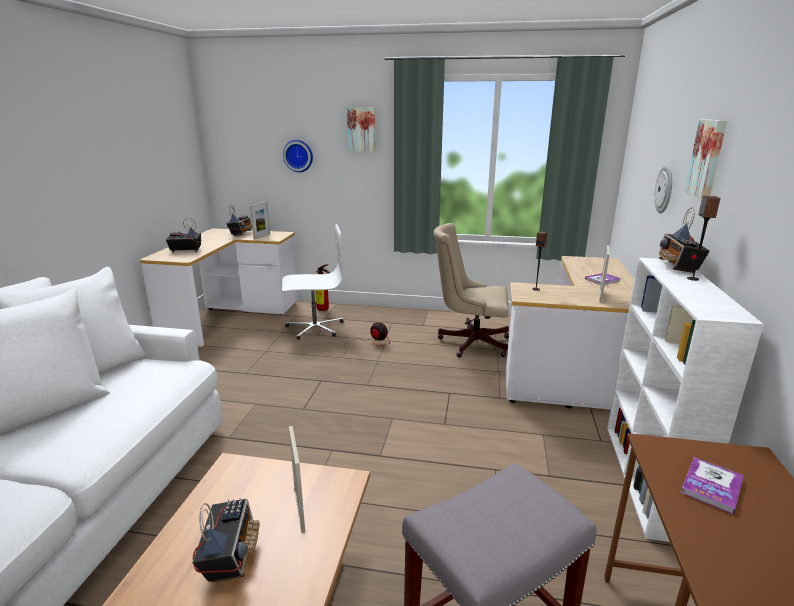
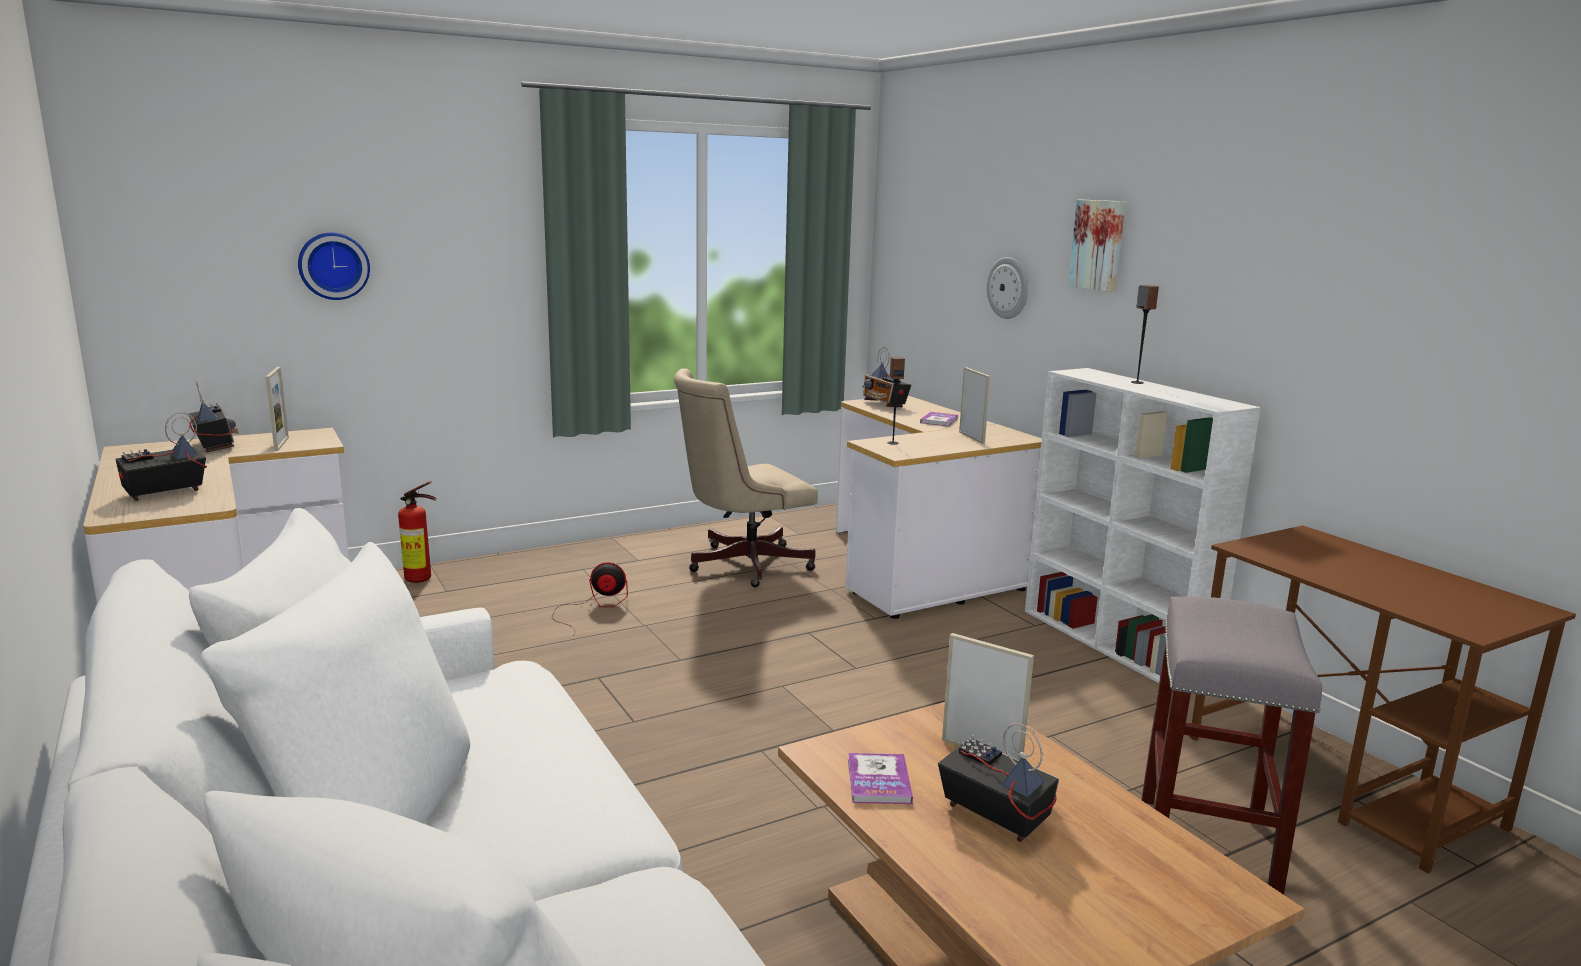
camera: 40 degrees left, 5 degrees down
(314, 327) = (453, 610): white office chair -> none
(361, 129) = (470, 211): picture -> none
(678, 266) = (1101, 374): radio -> radio (884, 404)
(711, 486) = (1318, 559): book -> book (878, 781)

